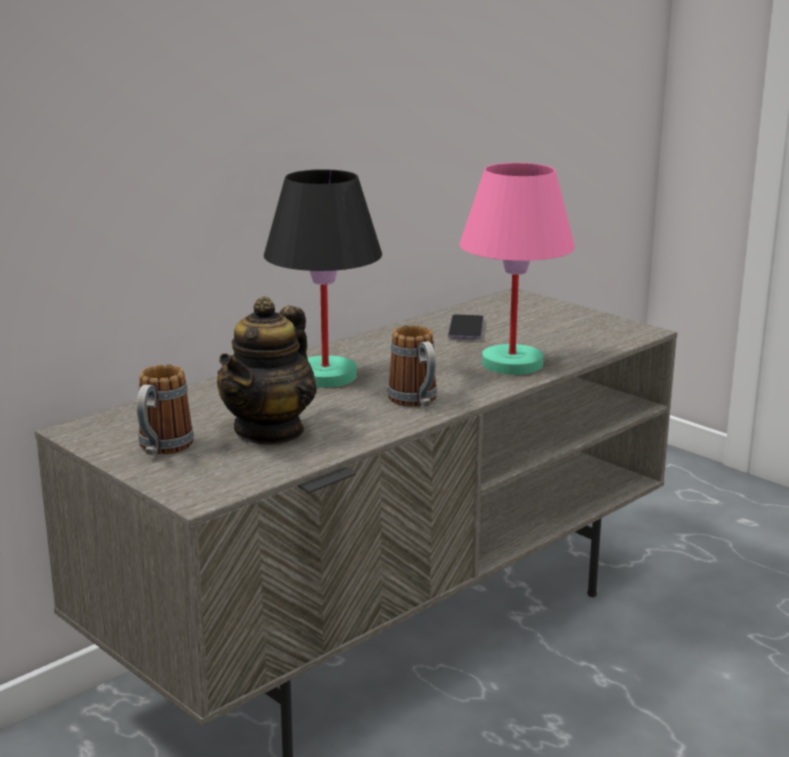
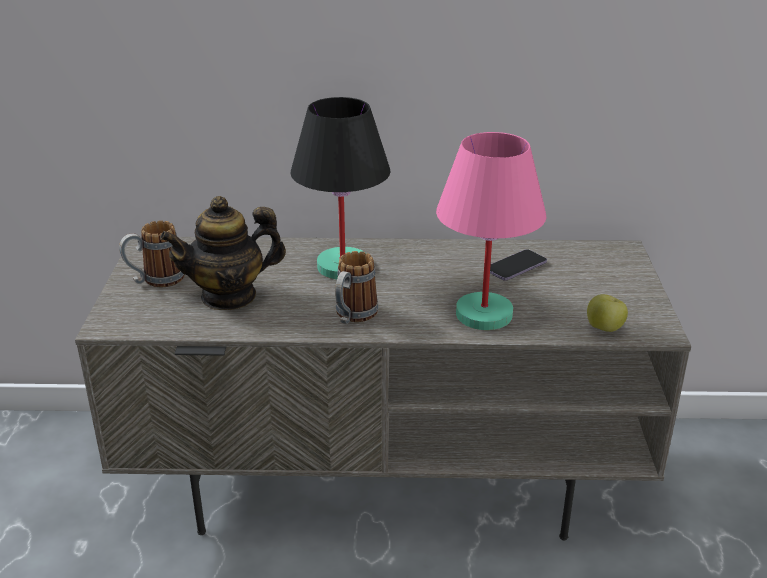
camera: 45 degrees right, 10 degrees up
(609, 342) = (604, 329): none -> apple

